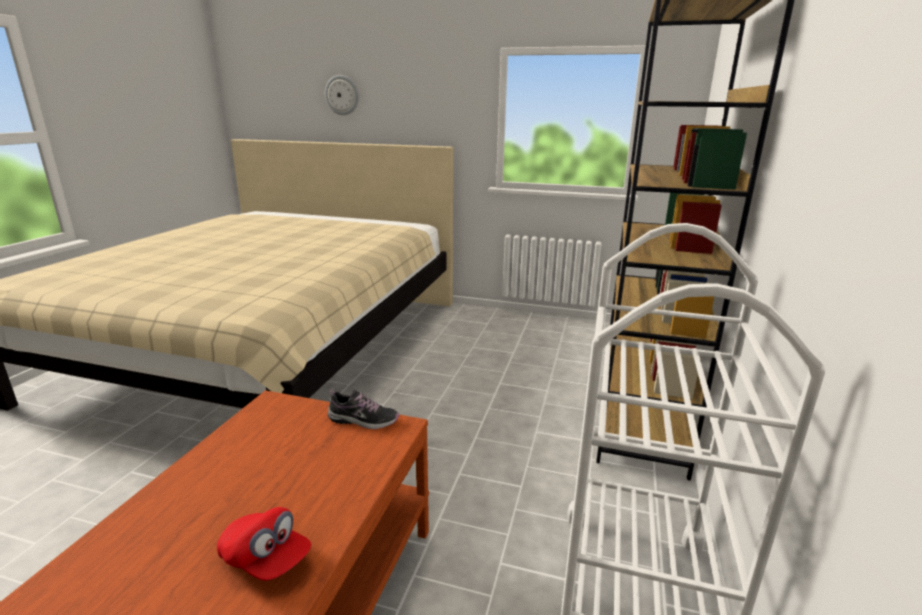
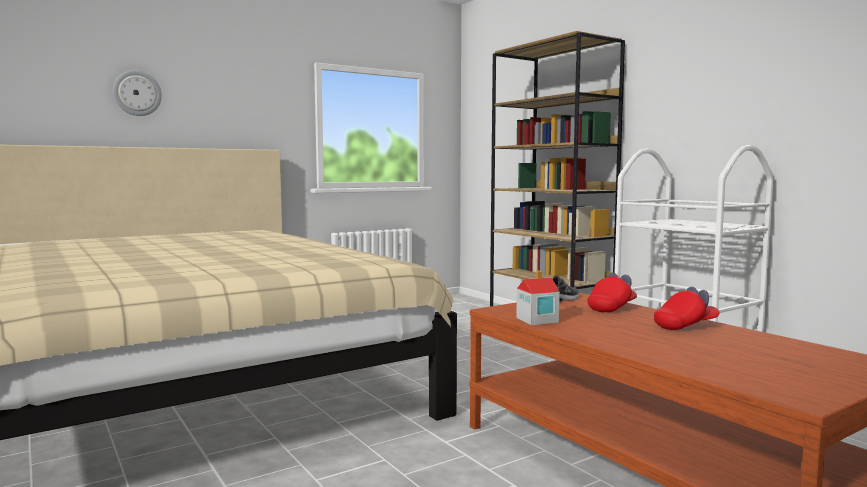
camera: 50 degrees left, 15 degrees down
(233, 439) = (536, 320): none -> toy house
(344, 467) = (612, 308): none -> red cap

